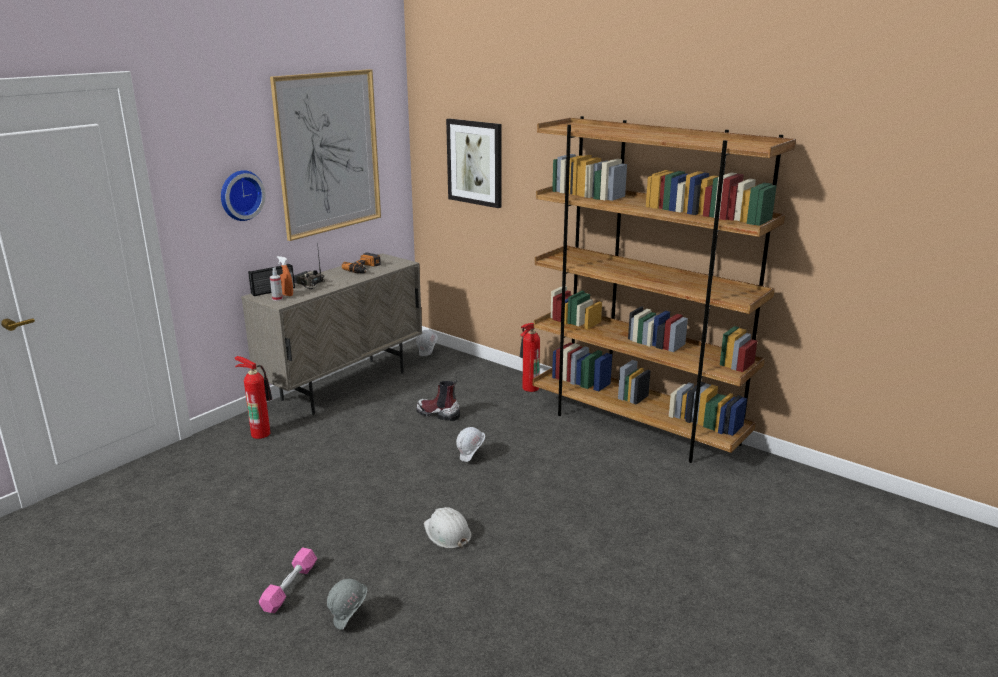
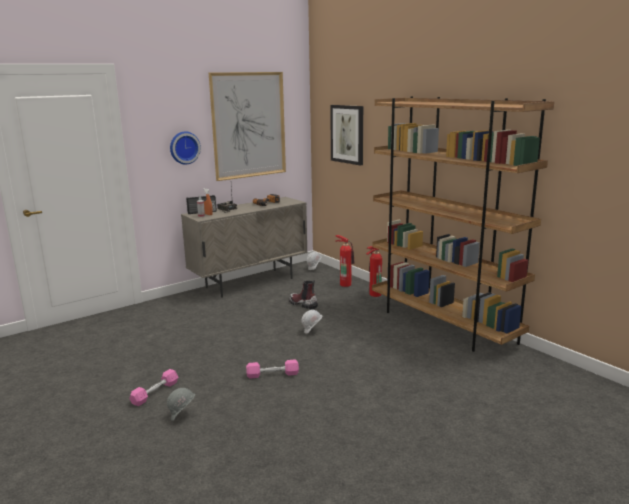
camera: 15 degrees right, 5 degrees down
(261, 433) = (184, 304): fire extinguisher -> fire extinguisher (345, 284)
(447, 533) = (272, 374): white hard hat -> pink dumbbell

